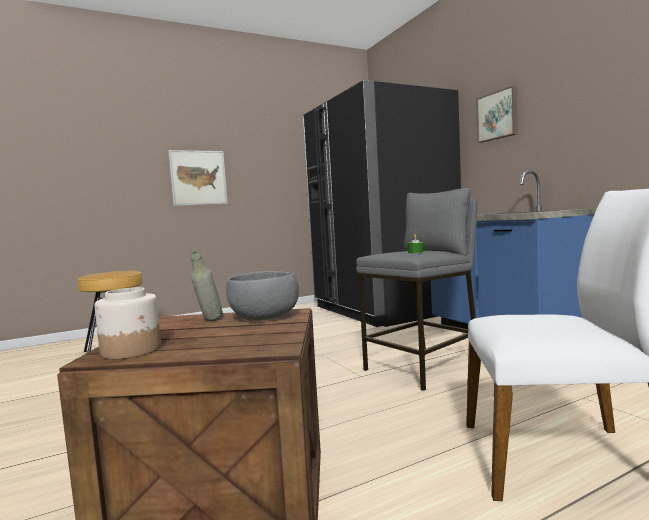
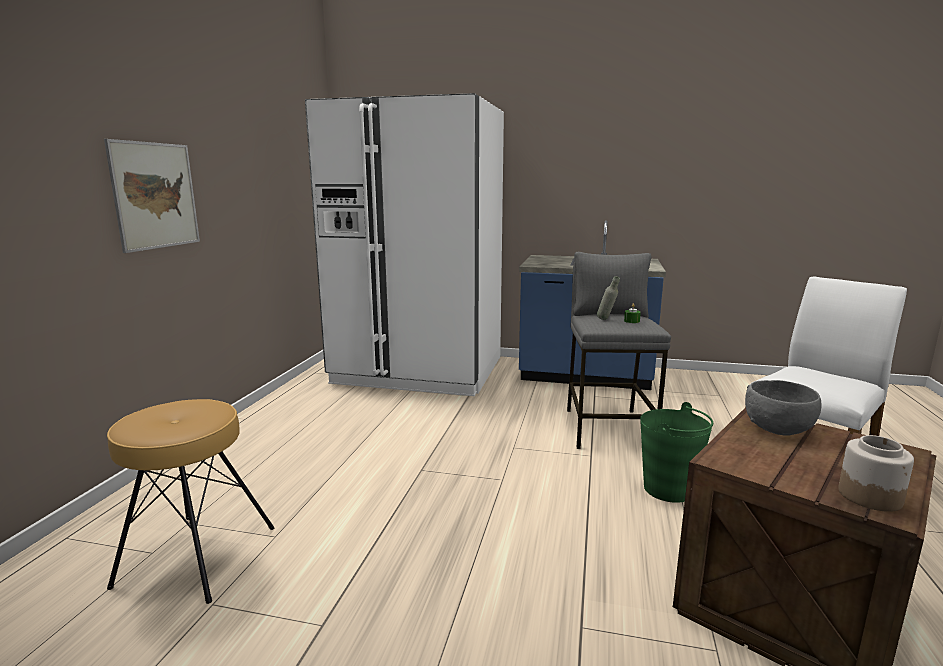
camera: 50 degrees left, 10 degrees up
(209, 322) = (767, 448): grey bottle -> grey bottle (606, 320)
(355, 412) = (668, 489): none -> green bucket
(384, 310) = (419, 371): black fridge -> white fridge
(497, 115) = (553, 153): picture -> none

